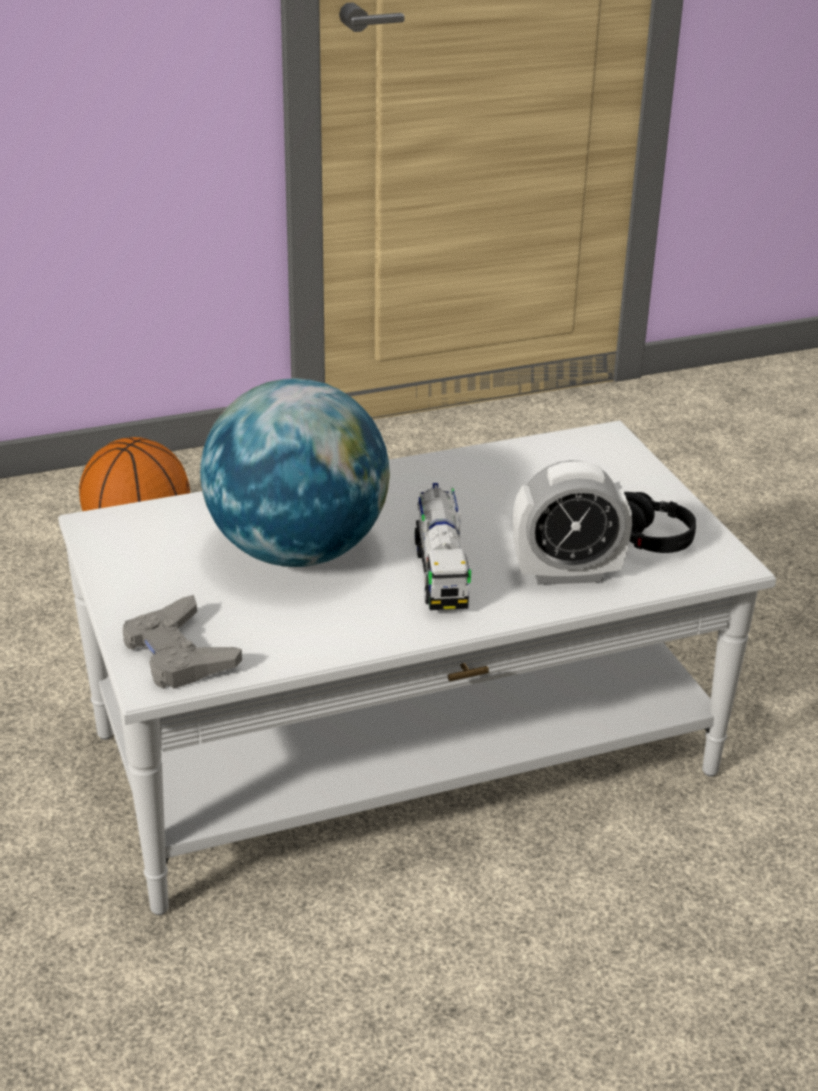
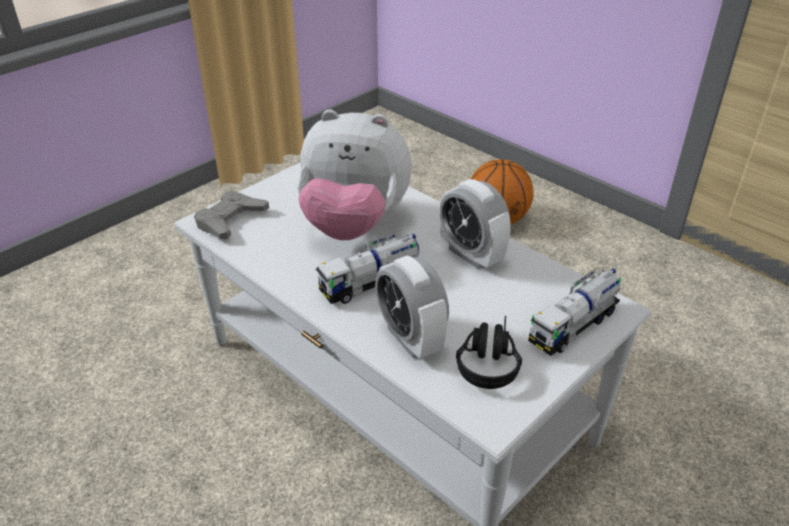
camera: 65 degrees right, 5 degrees up
(297, 551) = (353, 225): globe -> plush toy
(441, 487) = (471, 255): none -> alarm clock
(617, 469) = (574, 326): none -> toy truck

